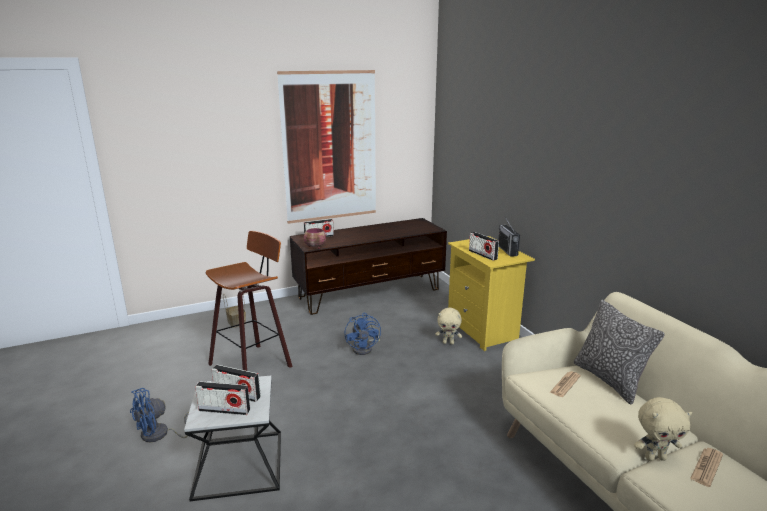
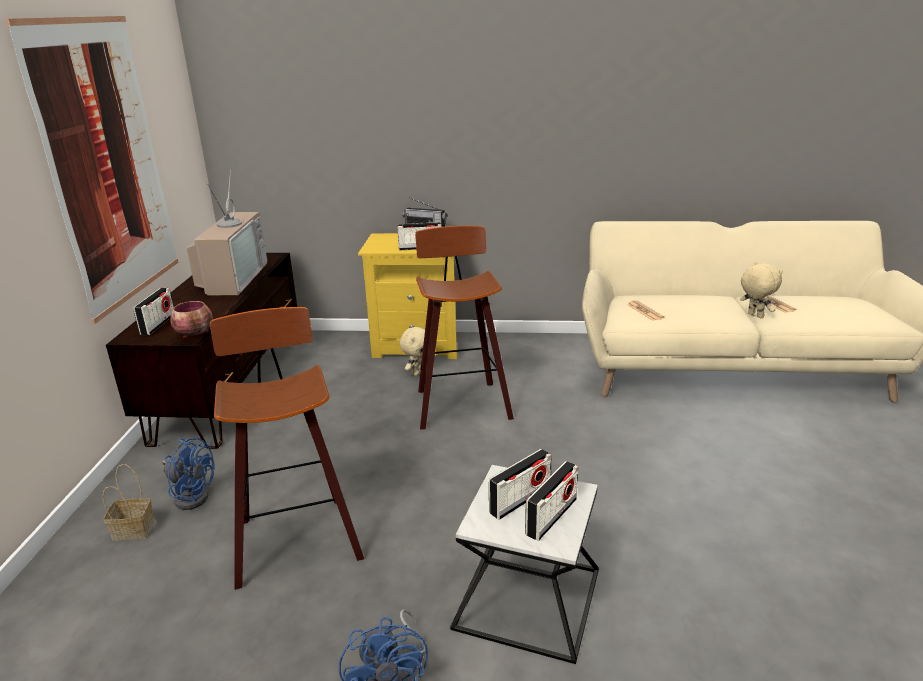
camera: 60 degrees left, 5 degrees up
(365, 348) = (365, 428): blue fan -> blue fan (191, 495)
(391, 231) = (232, 278): none -> television
(427, 371) = (460, 403): none -> stool
(609, 380) = (649, 295): pillow -> none
(655, 457) = (754, 316): beige plush toy -> beige plush toy turned 60 degrees counterclockwise

